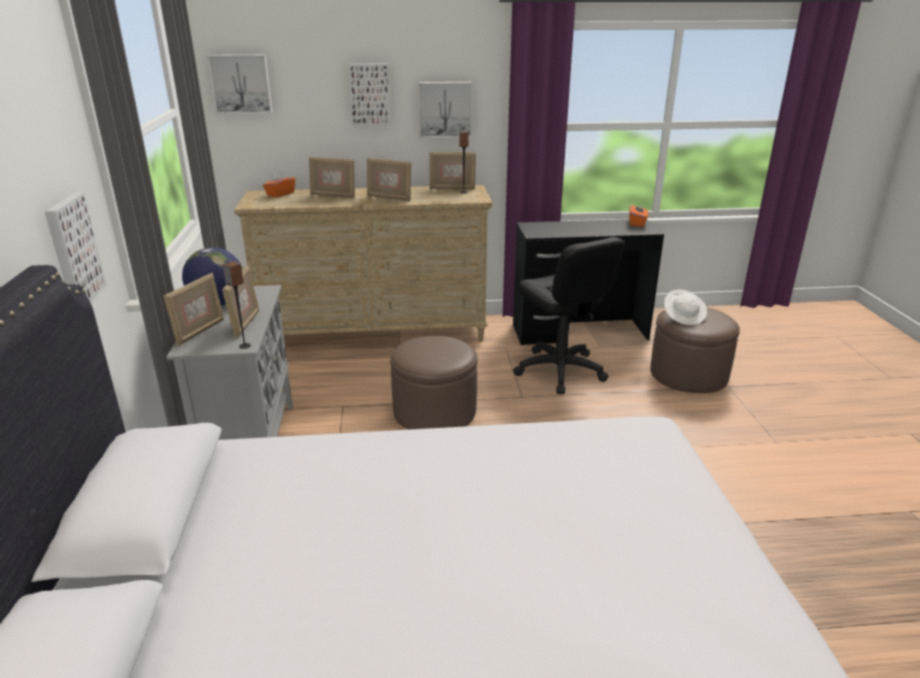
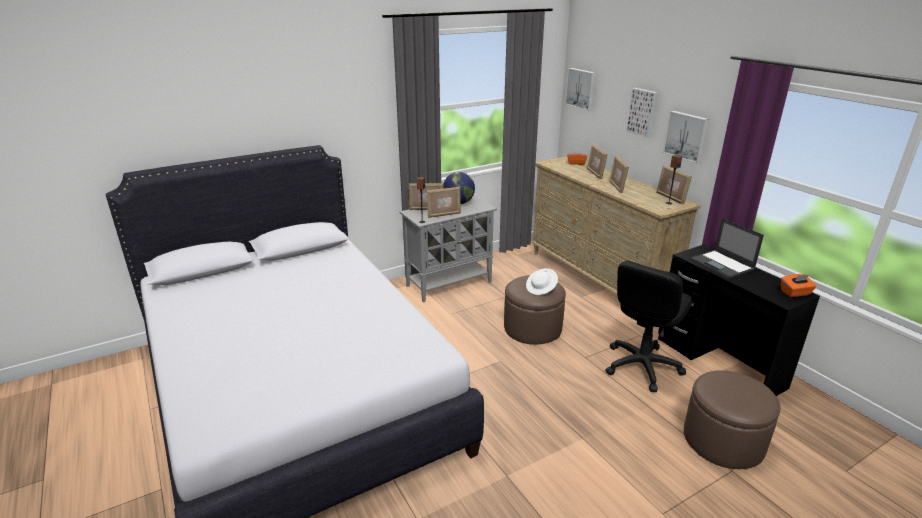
camera: 65 degrees right, 0 degrees up
(72, 251) = (365, 147): picture -> none
(566, 228) = (722, 264): none -> laptop
(684, 317) = (726, 382): white hat -> white hat (541, 288)

